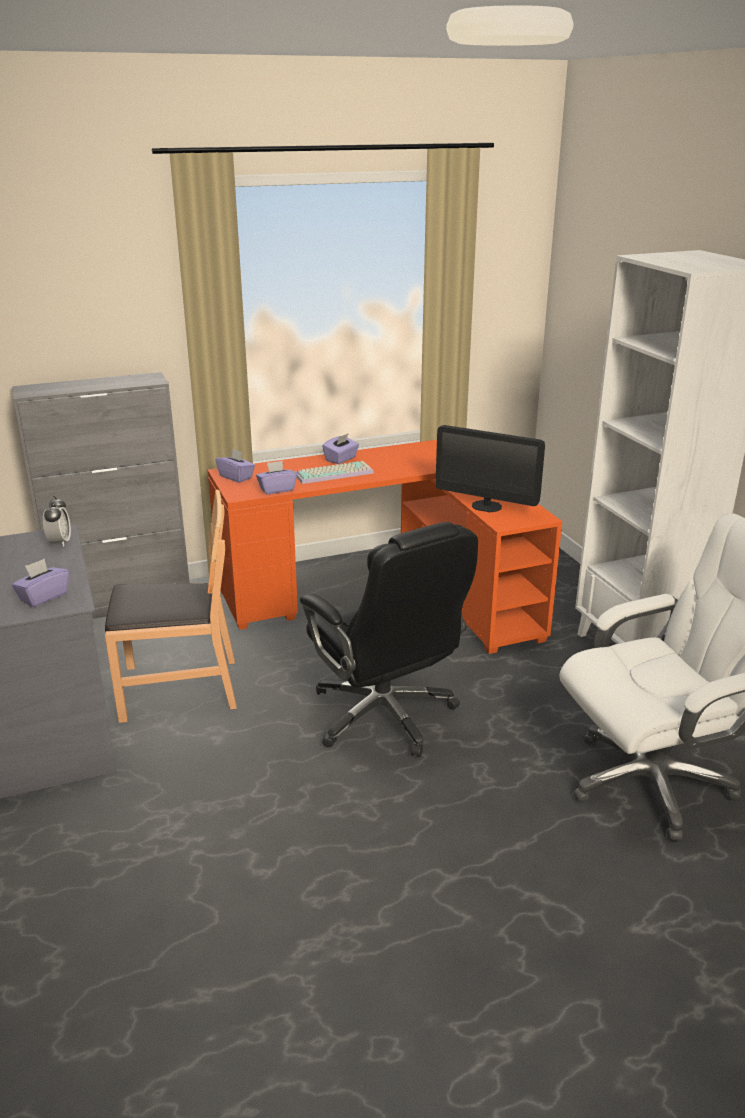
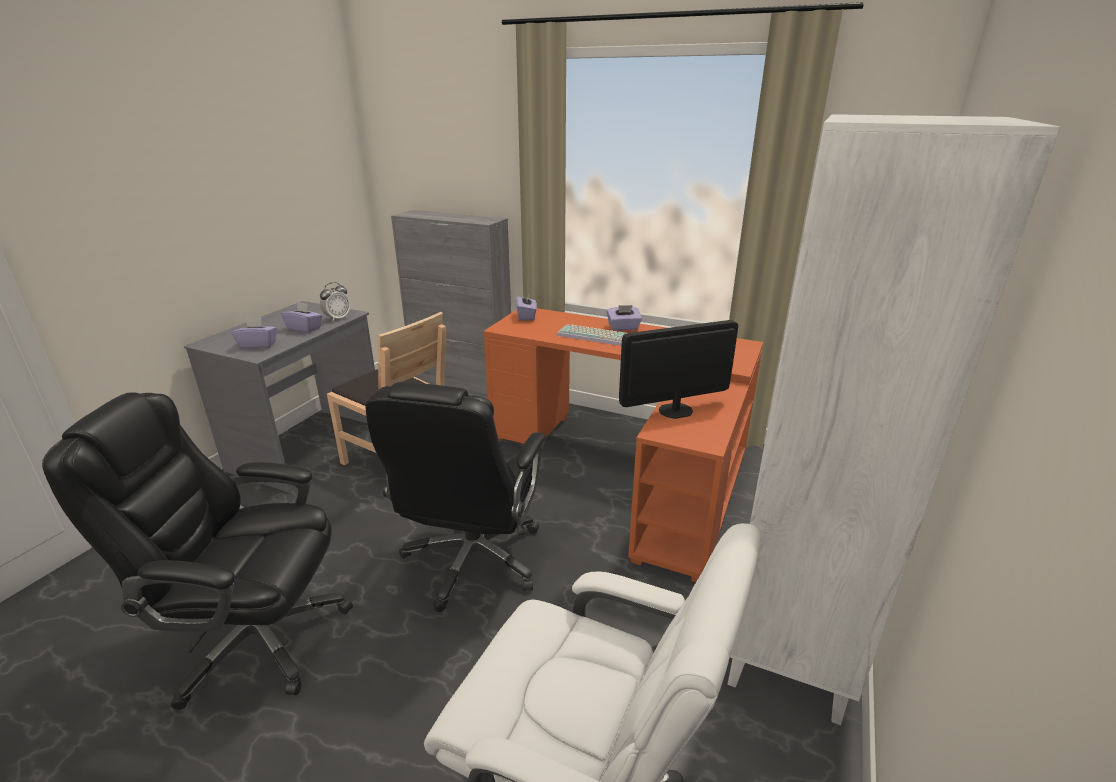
camera: 45 degrees right, 0 degrees up
(277, 489) = (531, 333): purple tissue box -> purple tissue box (305, 328)
(315, 863) = (255, 637): none -> black office chair
(486, 506) = (675, 410): monitor -> monitor turned 90 degrees clockwise

